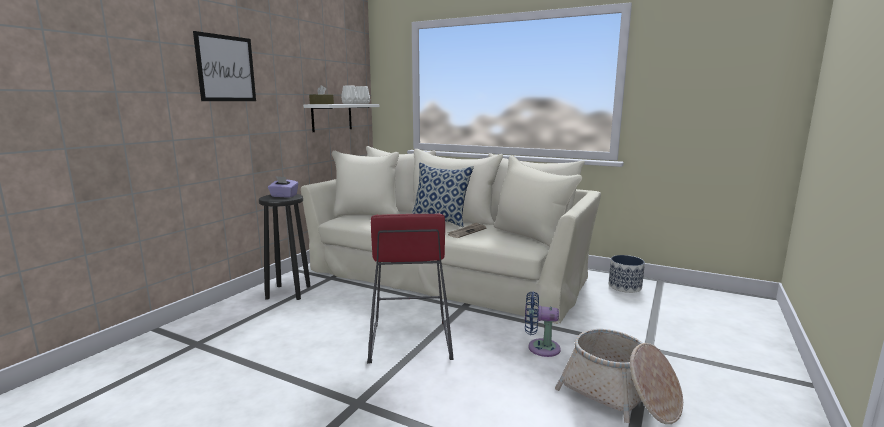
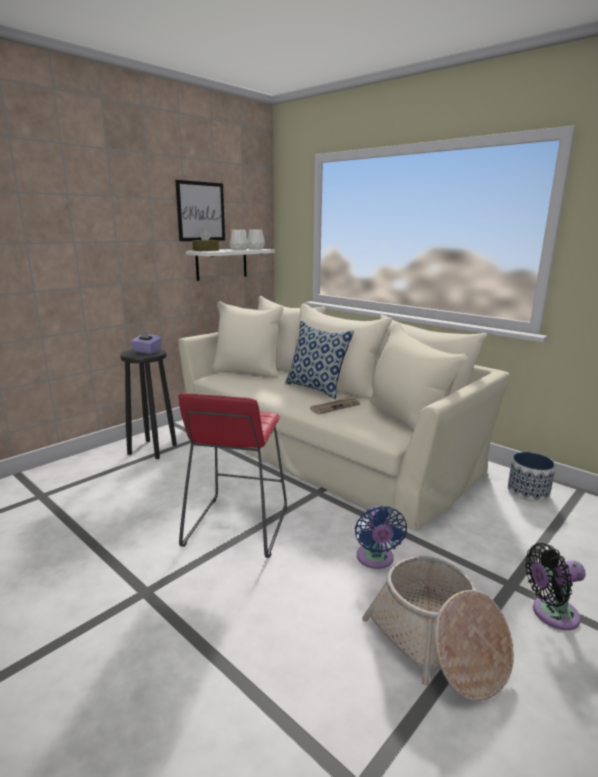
camera: 15 degrees right, 5 degrees up
(226, 68) = (93, 216): picture -> picture (201, 211)
(540, 347) = (375, 559): blue fan -> blue fan turned 120 degrees counterclockwise
(685, 362) = (551, 614): none -> black fan

